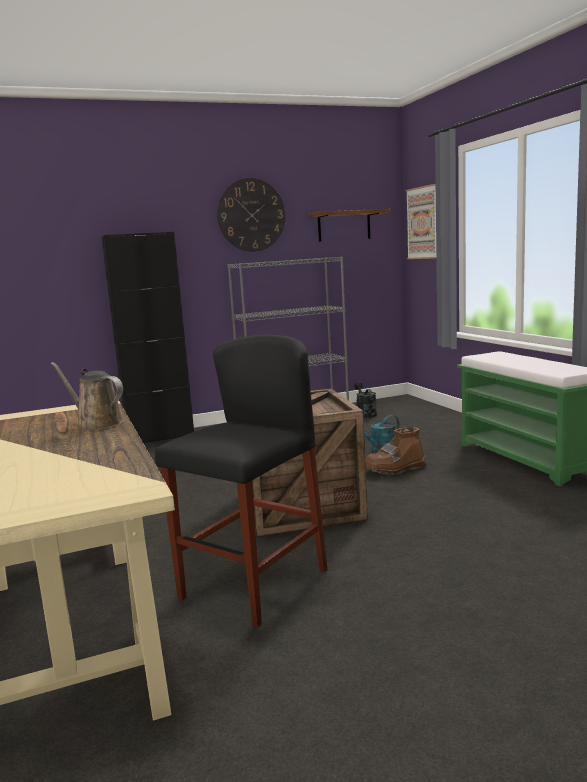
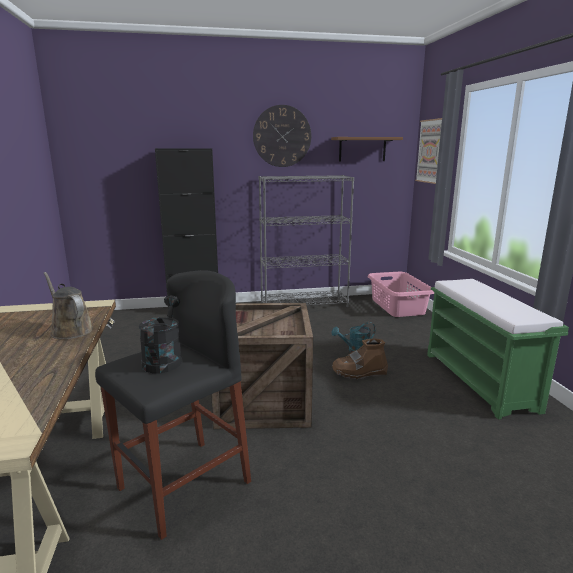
camera: 10 degrees right, 5 degrees up
(365, 414) = (361, 308): black watering can -> black watering can (164, 359)
(406, 407) = (397, 306): none -> pink laundry basket

